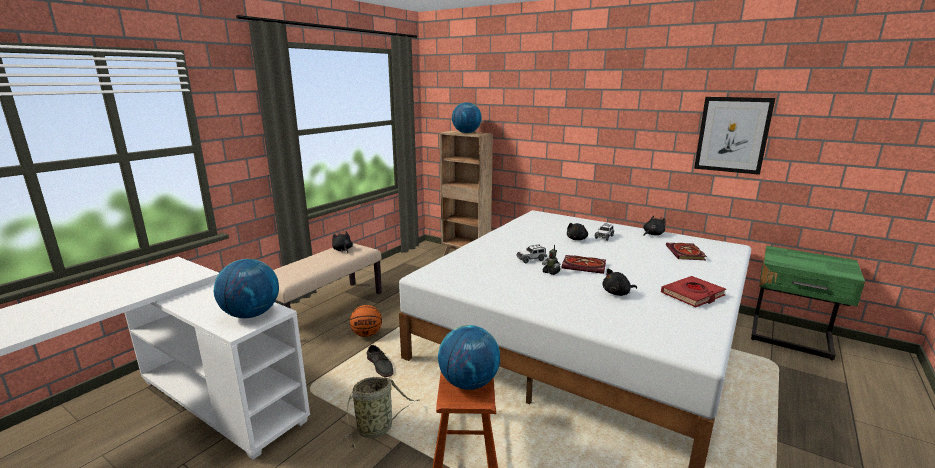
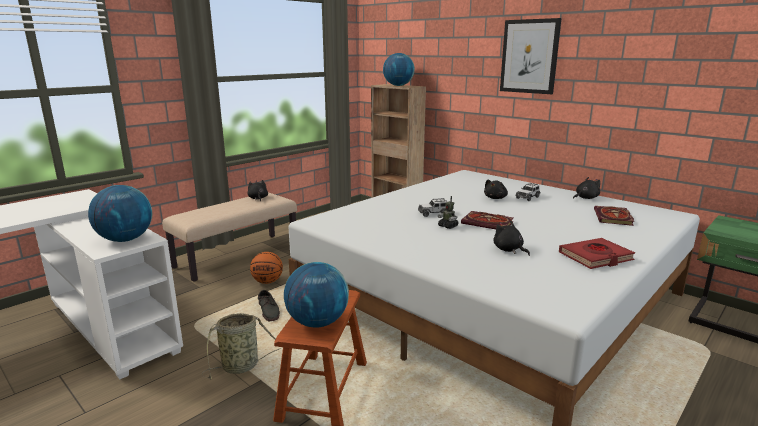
camera: 10 degrees right, 0 degrees up
(617, 293) = (509, 250): black plush toy -> black plush toy turned 60 degrees clockwise
(732, 135) = (681, 84): picture -> picture (529, 56)

